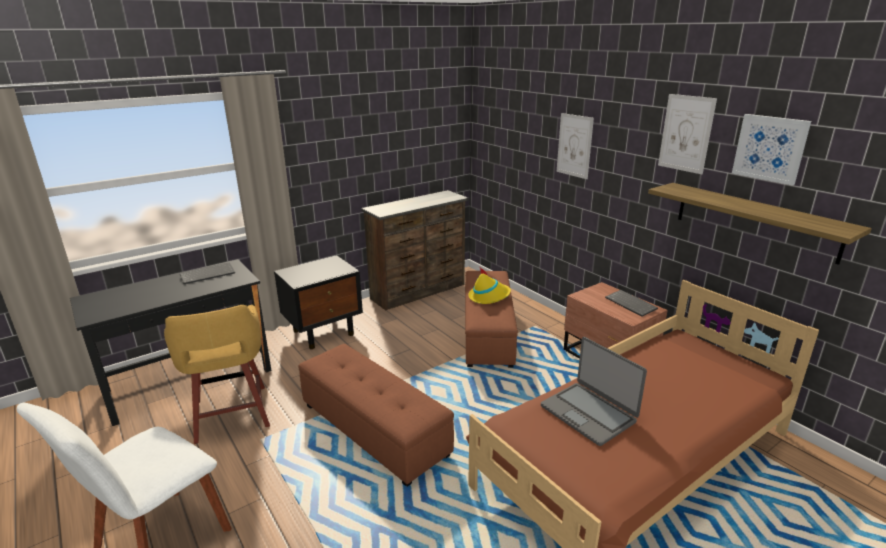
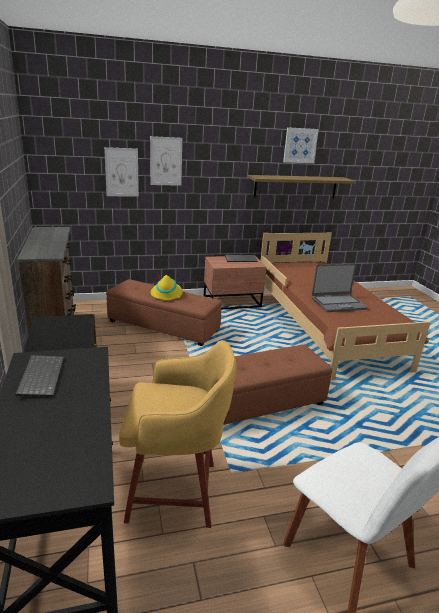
camera: 70 degrees left, 0 degrees up
(686, 133) = (253, 142): picture -> picture (121, 172)

